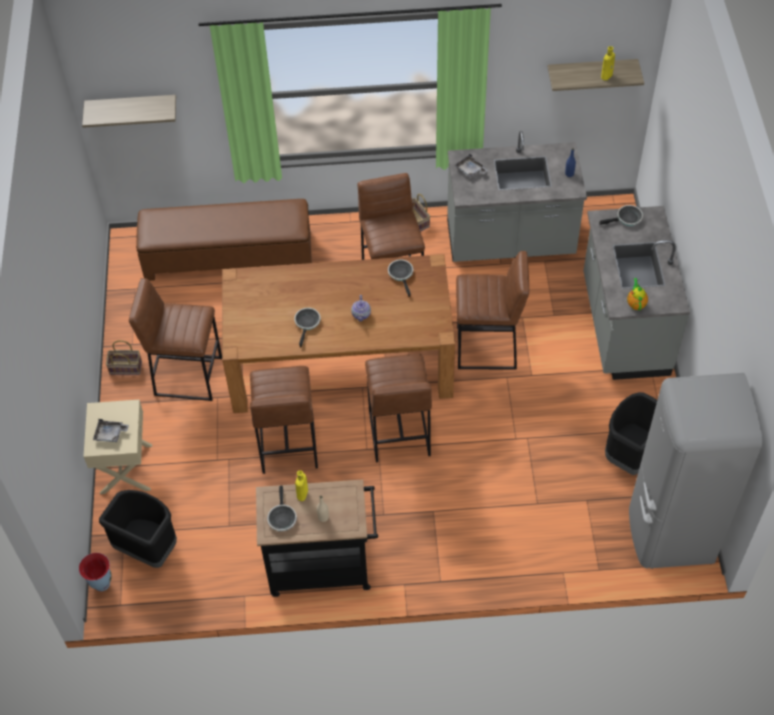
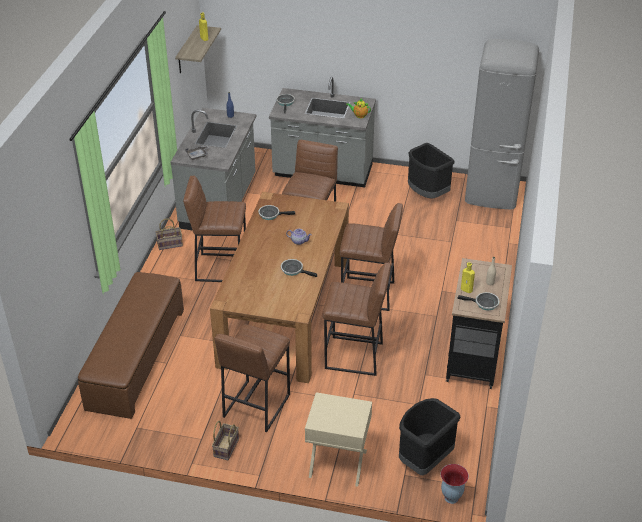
camera: 75 degrees left, 15 degrees down
(110, 434) = (346, 416): grey tray -> none
(132, 108) = (43, 276): shelf -> none

